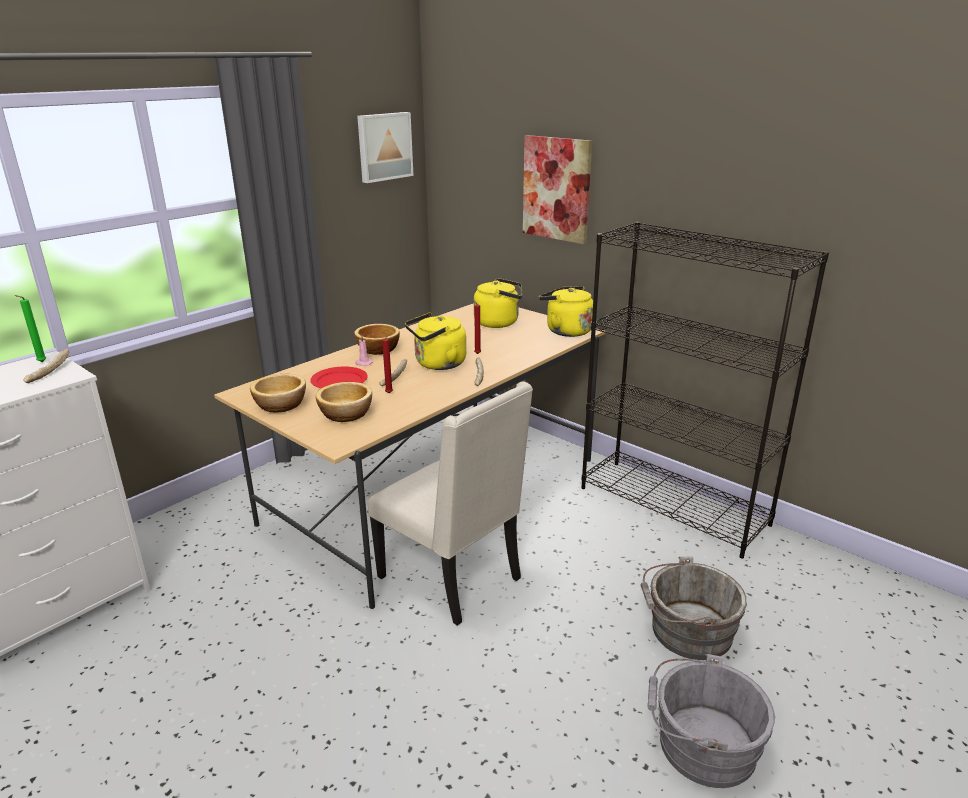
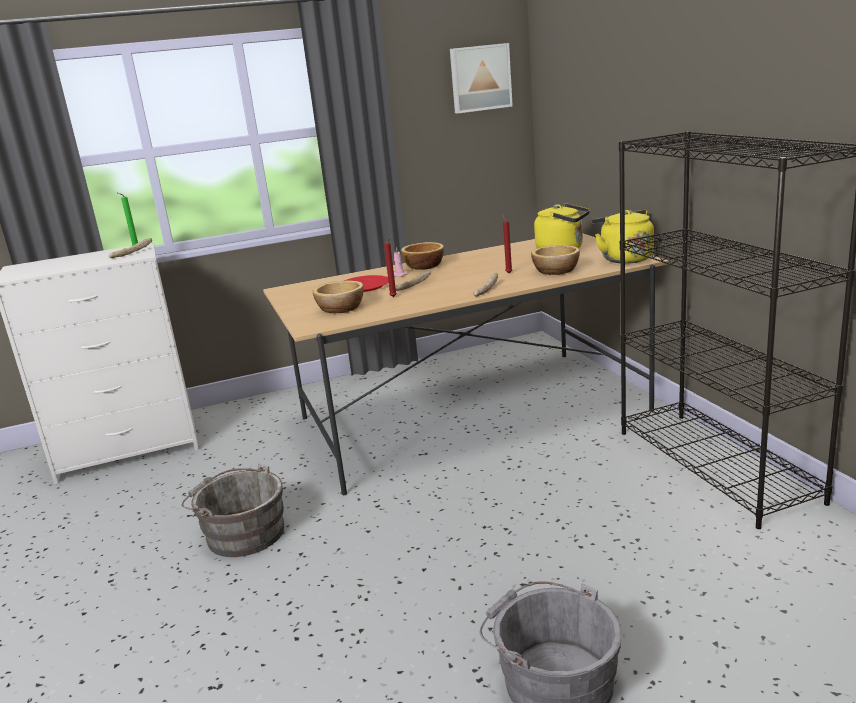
camera: 30 degrees right, 5 degrees down
(282, 405) = (301, 299): bowl -> bowl (557, 271)
(437, 364) = (461, 279): yellow kettle -> none
(453, 578) = (430, 486): beige chair -> none
(557, 189) = (625, 104): picture -> none
(686, 631) = (626, 580): grey bucket -> grey bucket (242, 533)

